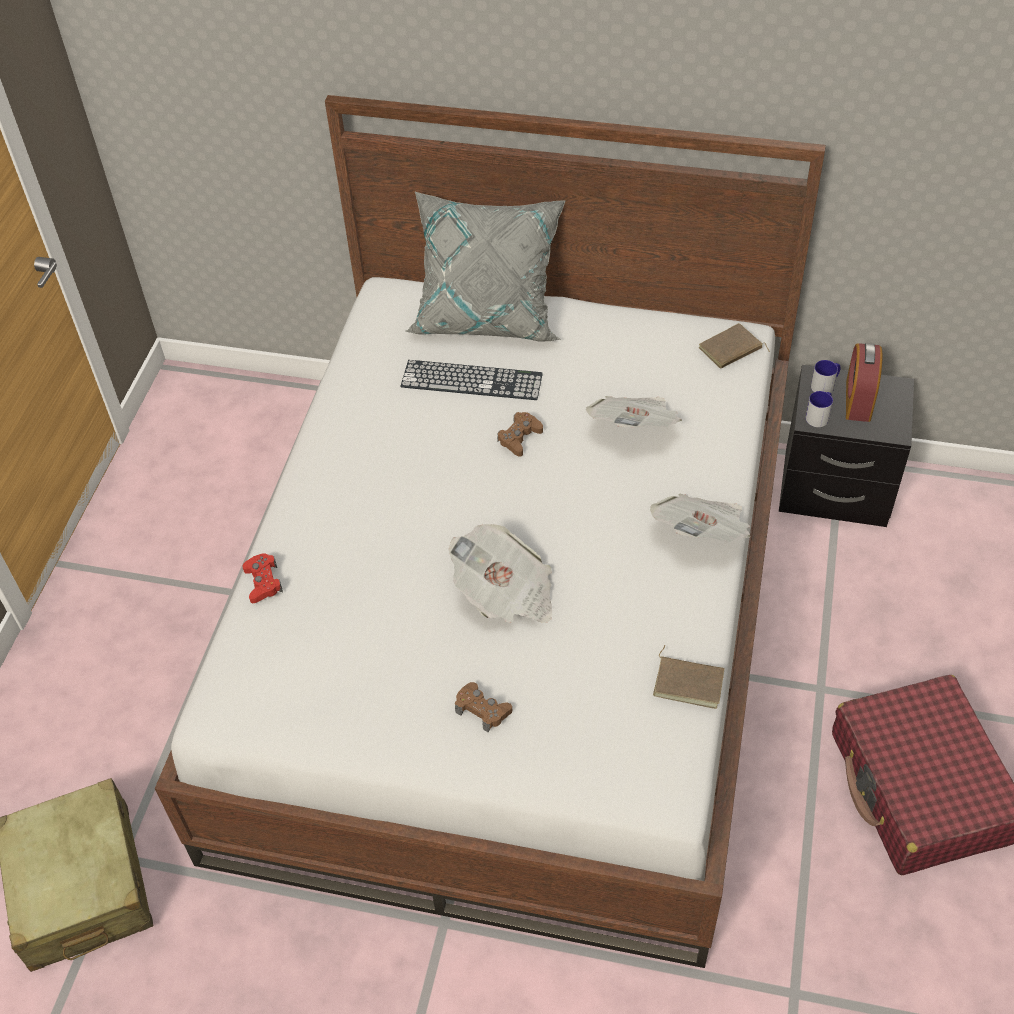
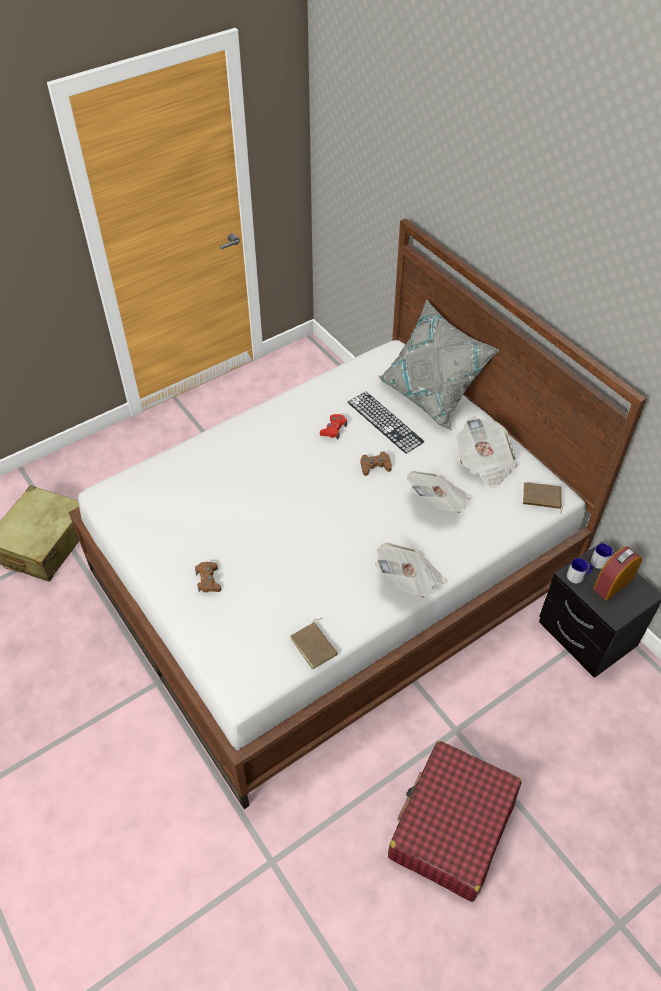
camera: 40 degrees right, 0 degrees up
(263, 582) = (186, 450): red game controller -> red game controller (333, 429)
(505, 594) = (280, 535): newspaper -> newspaper (484, 464)

